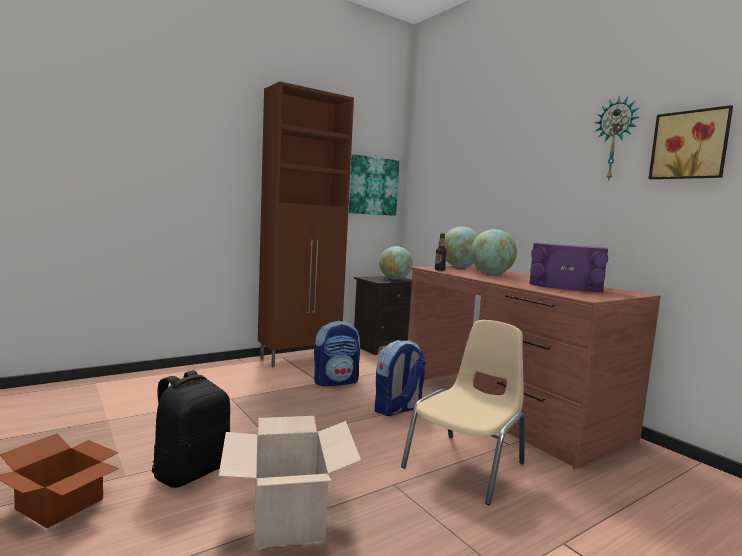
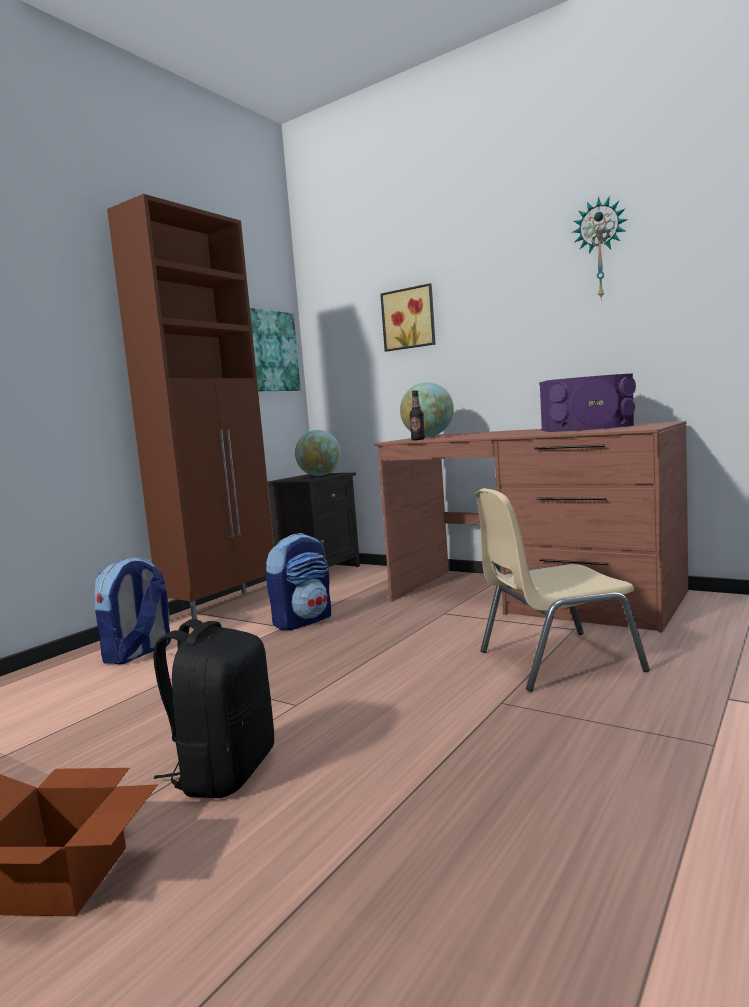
camera: 20 degrees left, 0 degrees up
(288, 516) = (418, 775): cardboard box -> none
(397, 409) = (414, 629): backpack -> backpack (138, 653)
(466, 465) = (555, 661): beige chair -> beige chair turned 120 degrees counterclockwise
(491, 274) = (482, 434): globe -> none
(690, 145) = (691, 246): picture -> picture (409, 318)

